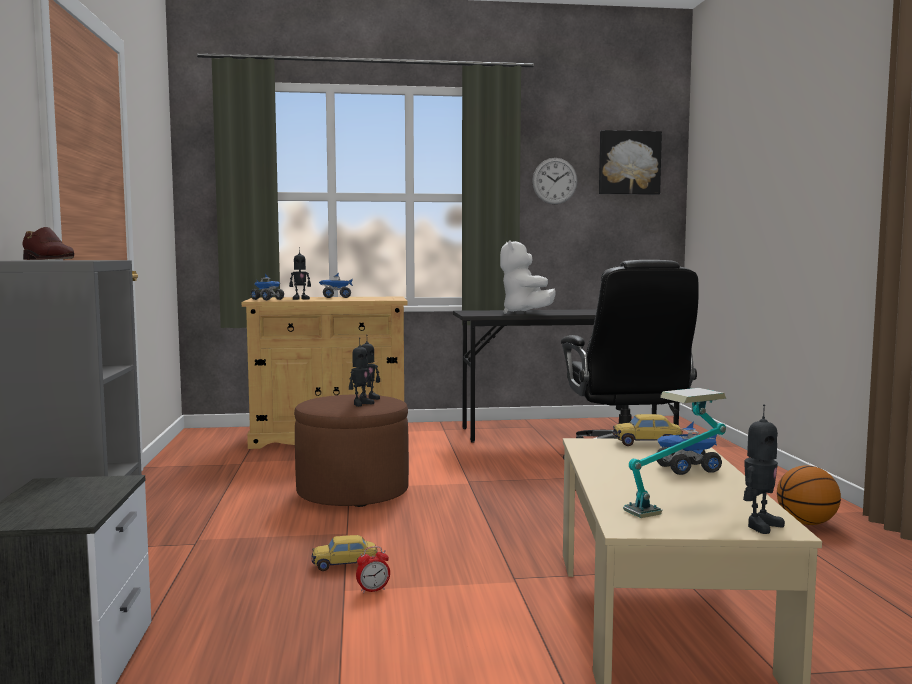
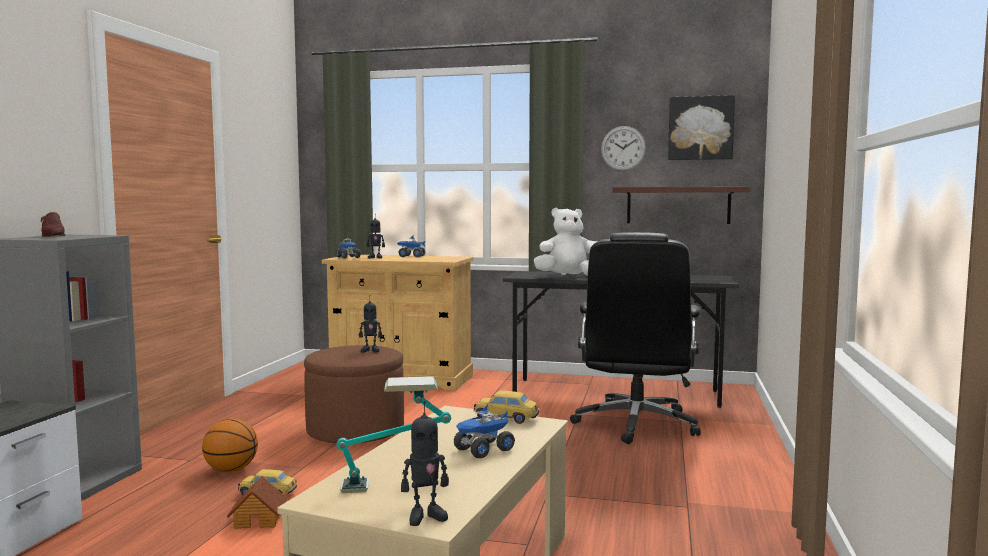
camera: 20 degrees right, 0 degrees up
(361, 404) = (355, 355): toy robot -> none
(373, 590) = (259, 519): alarm clock -> toy house
(525, 313) = (568, 277): white plush toy -> white plush toy turned 75 degrees clockwise
(608, 240) = (678, 205): none -> shelf
(687, 469) = (483, 450): toy truck -> toy truck turned 45 degrees counterclockwise
(807, 523) = (729, 517): basketball -> basketball (231, 470)

